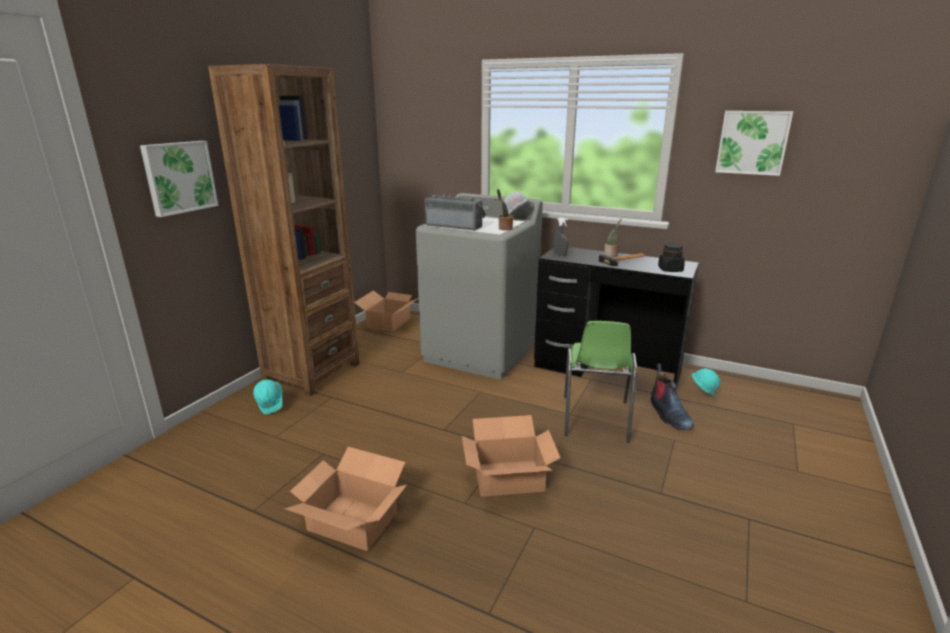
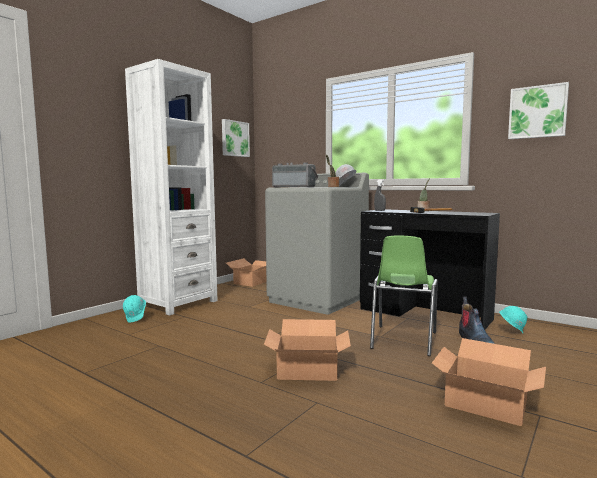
camera: 10 degrees right, 15 degrees down
(179, 177) = (93, 138): picture -> picture (234, 138)
(312, 372) = (178, 303): brown bookcase -> white bookcase
(352, 520) = (159, 384): cardboard box -> cardboard box (485, 402)
(670, 270) = (470, 214): black jar -> none

